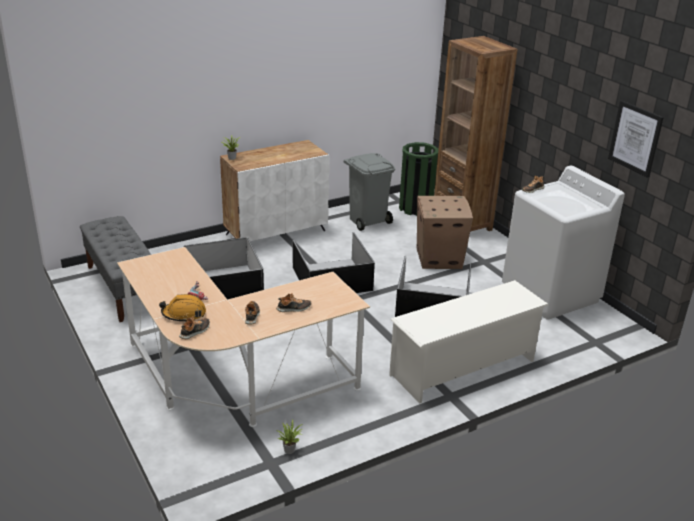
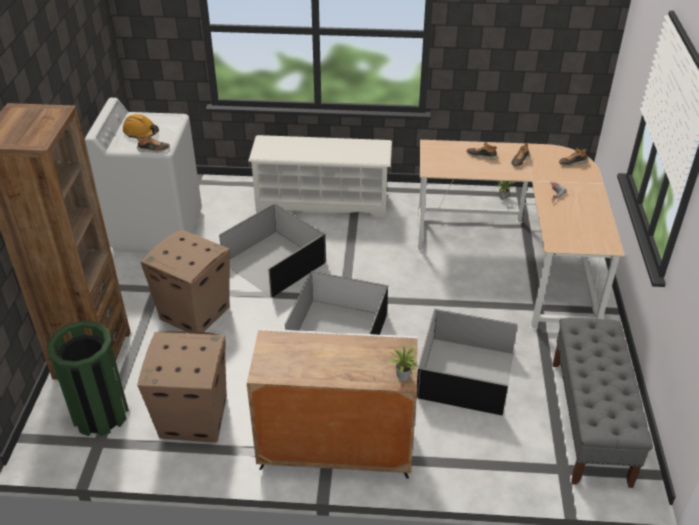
camera: 145 degrees left, 10 degrees up
(184, 314) = (576, 179): orange hard hat -> orange hard hat (141, 132)
(368, 220) = (192, 417): grey trash can -> cardboard box
(635, 138) = (90, 47): picture -> none

